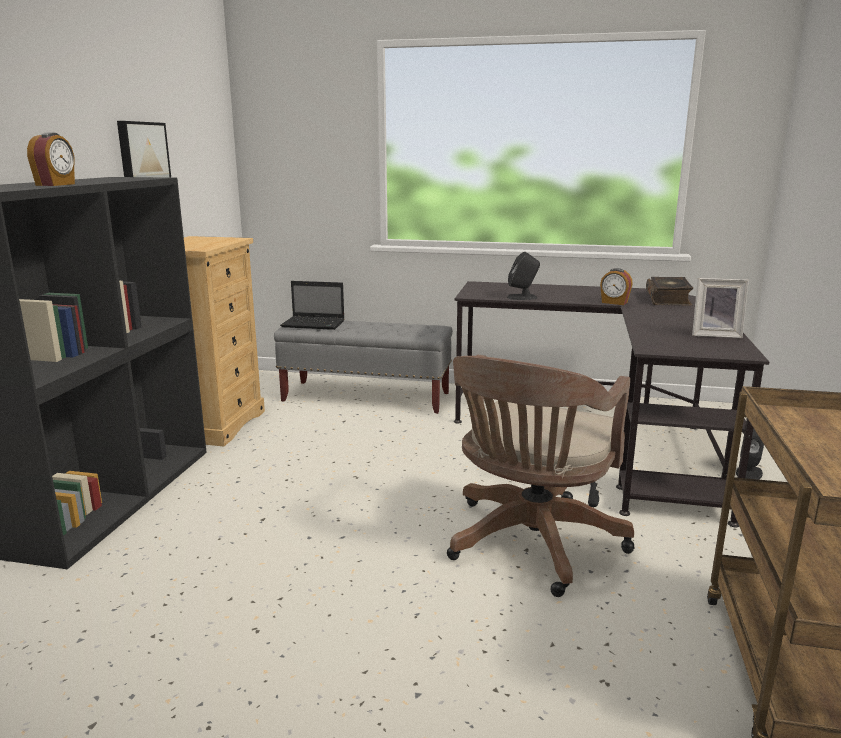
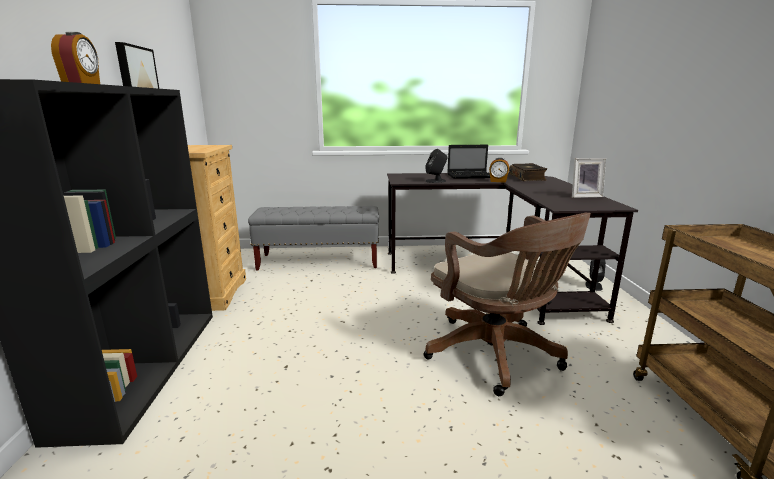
camera: 15 degrees left, 0 degrees up
(314, 324) = (277, 210): laptop -> laptop (471, 176)
(530, 545) = (497, 356): brown office chair -> brown office chair turned 45 degrees counterclockwise

